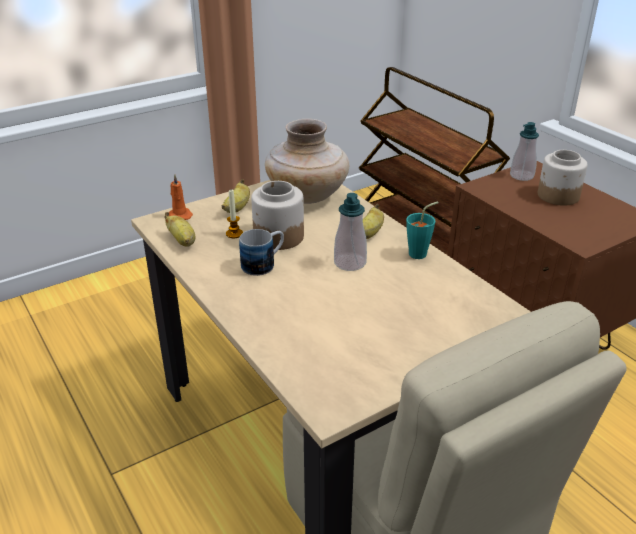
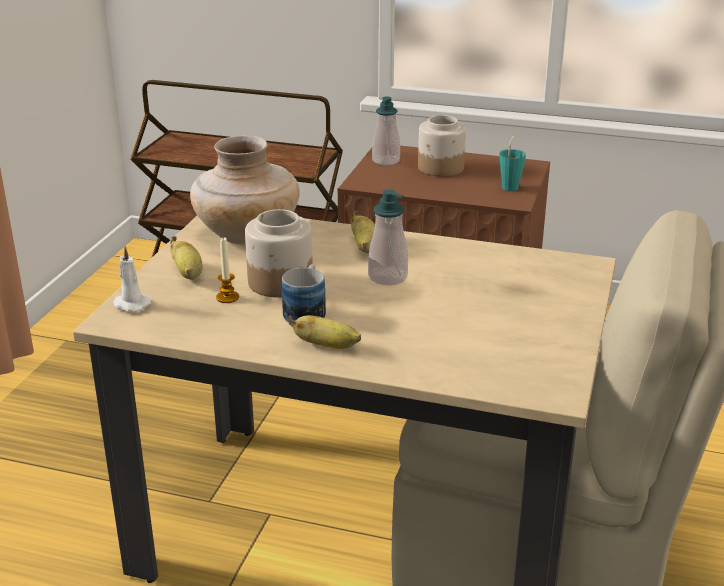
camera: 40 degrees left, 5 degrees down
(179, 215) = (130, 304): orange candle -> white candle
(182, 241) = (180, 326): banana -> banana (327, 346)
(421, 253) = (436, 244): turquoise cup -> turquoise cup (511, 186)

